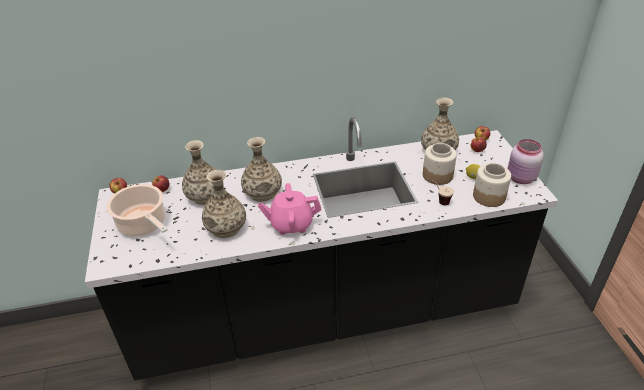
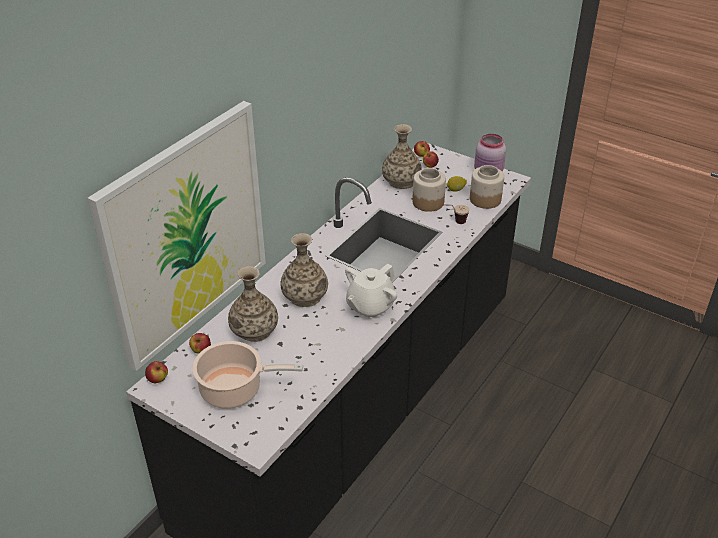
camera: 45 degrees left, 0 degrees up
(171, 97) = (186, 233): none -> picture
(225, 227) = (318, 343): vase -> none
(291, 224) = (370, 306): pink teapot -> white teapot

